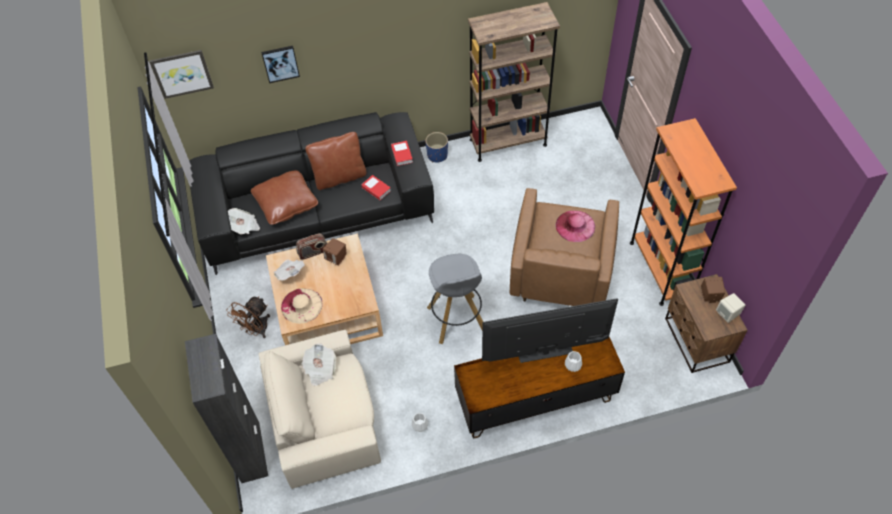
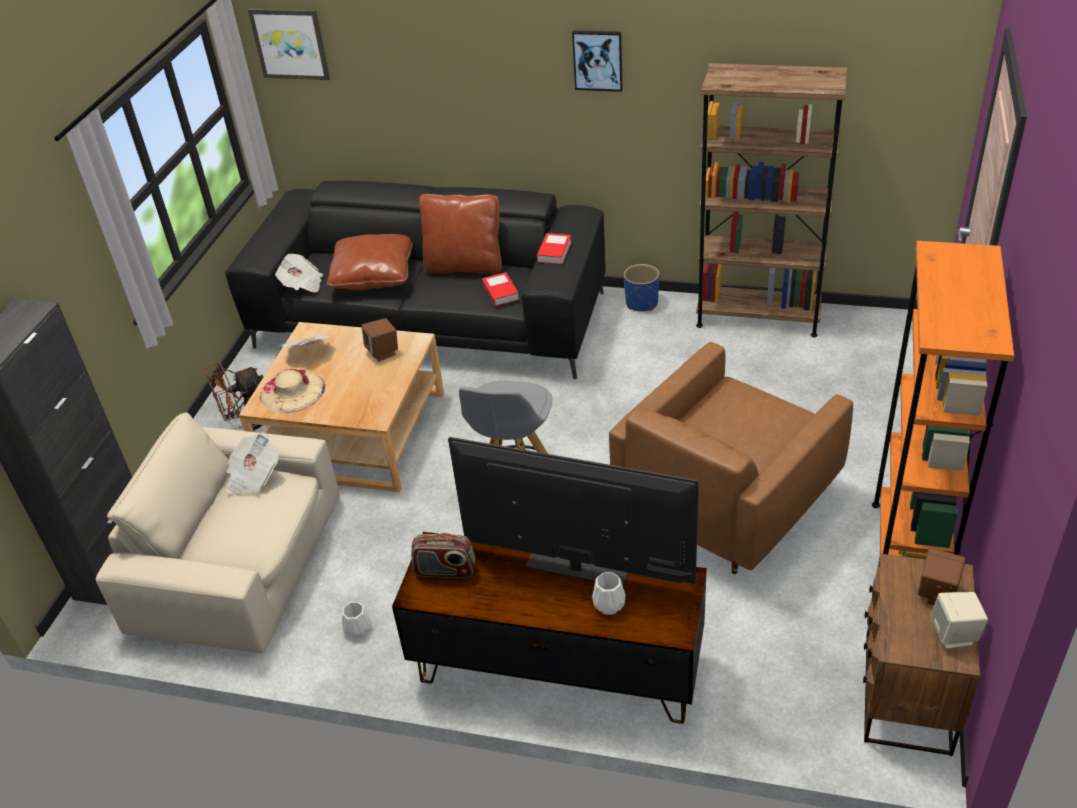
camera: 30 degrees right, 15 degrees down
(280, 63) = (422, 66): picture -> picture (598, 60)
(313, 252) = (359, 337): radio -> radio (445, 570)
(575, 226) = (764, 422): pink hat -> none

